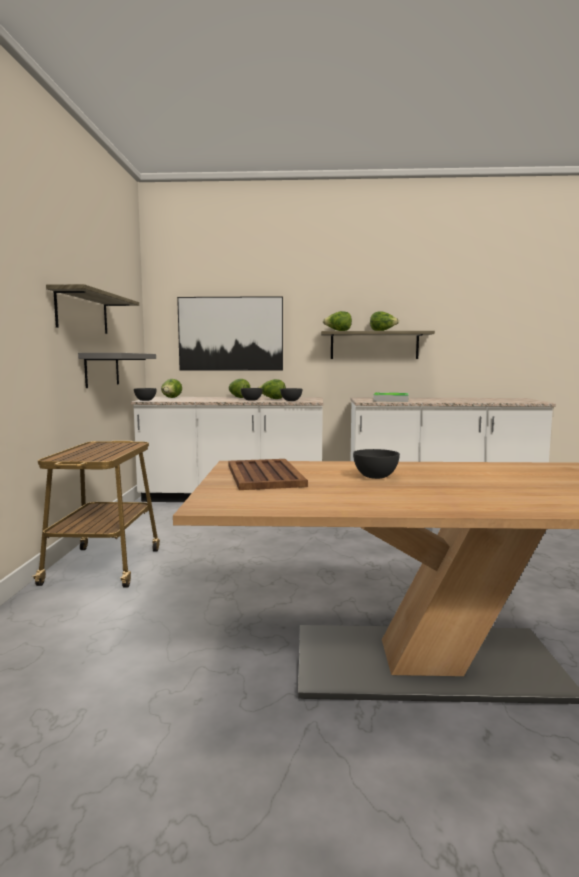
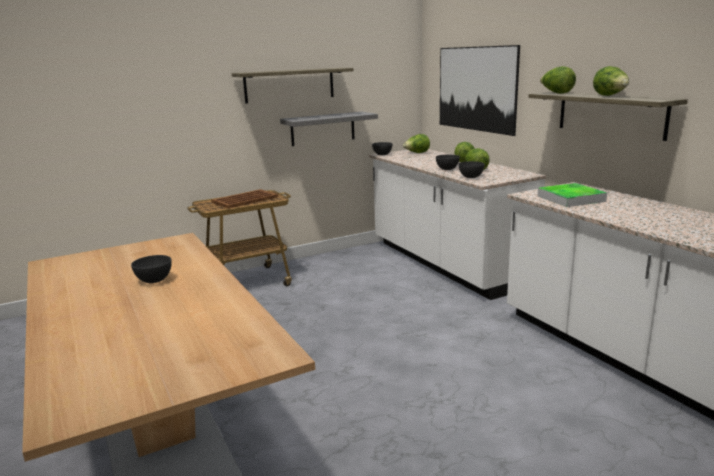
camera: 60 degrees right, 10 degrees up
(264, 476) = (141, 254): brown tray -> brown tray (244, 200)

